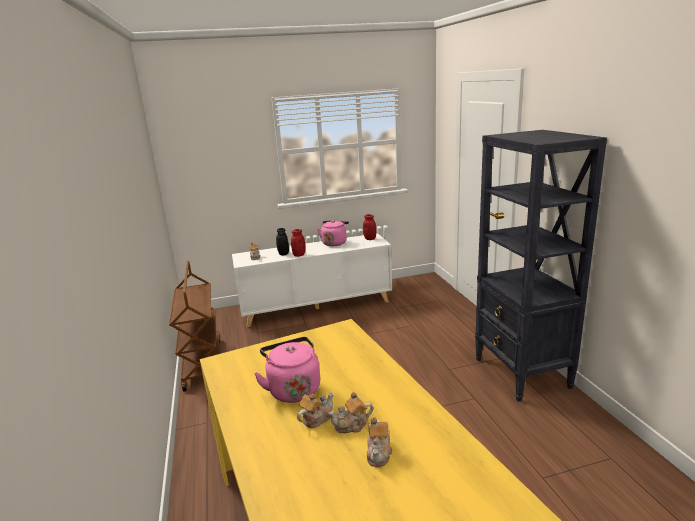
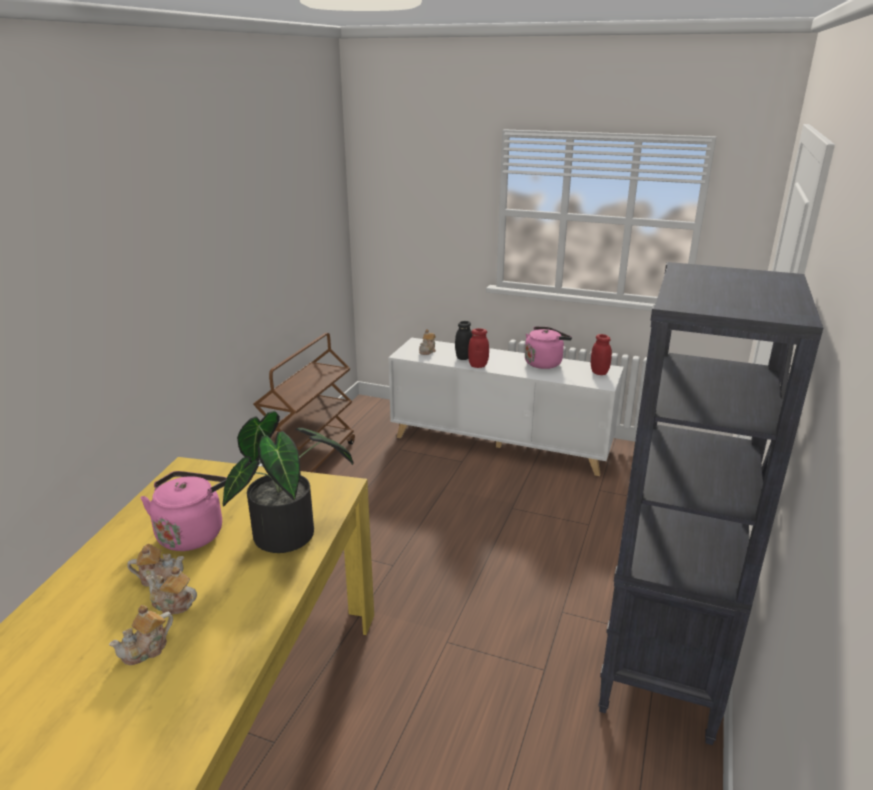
camera: 35 degrees right, 5 degrees up
(359, 360) = (292, 535): none -> potted plant

